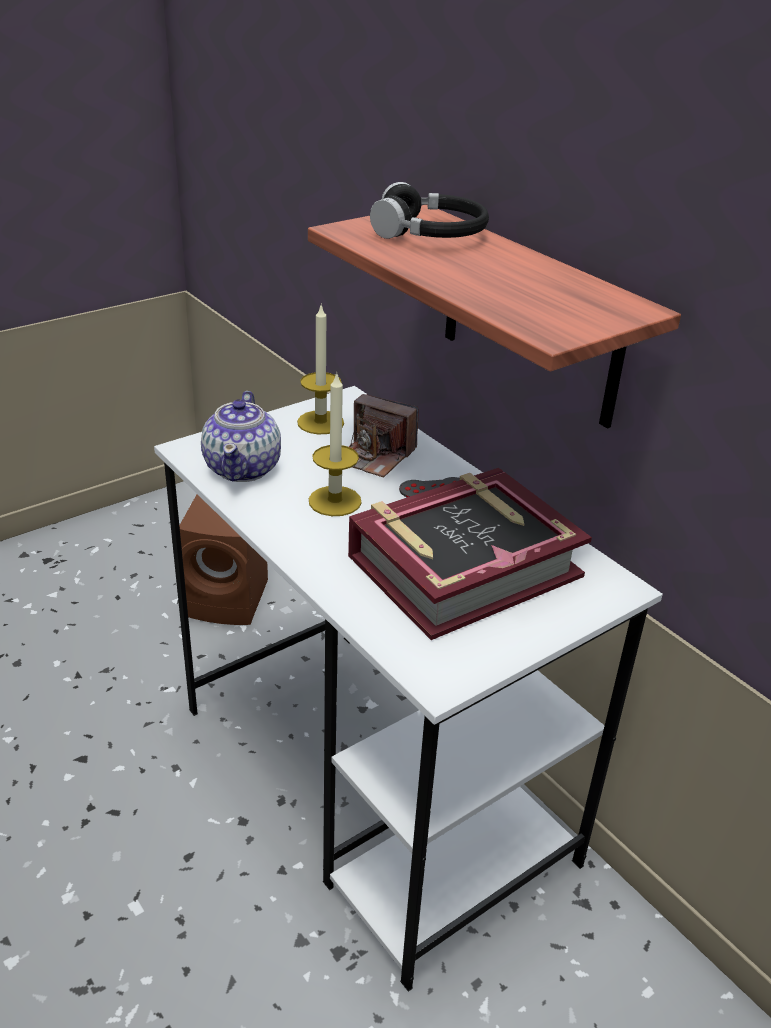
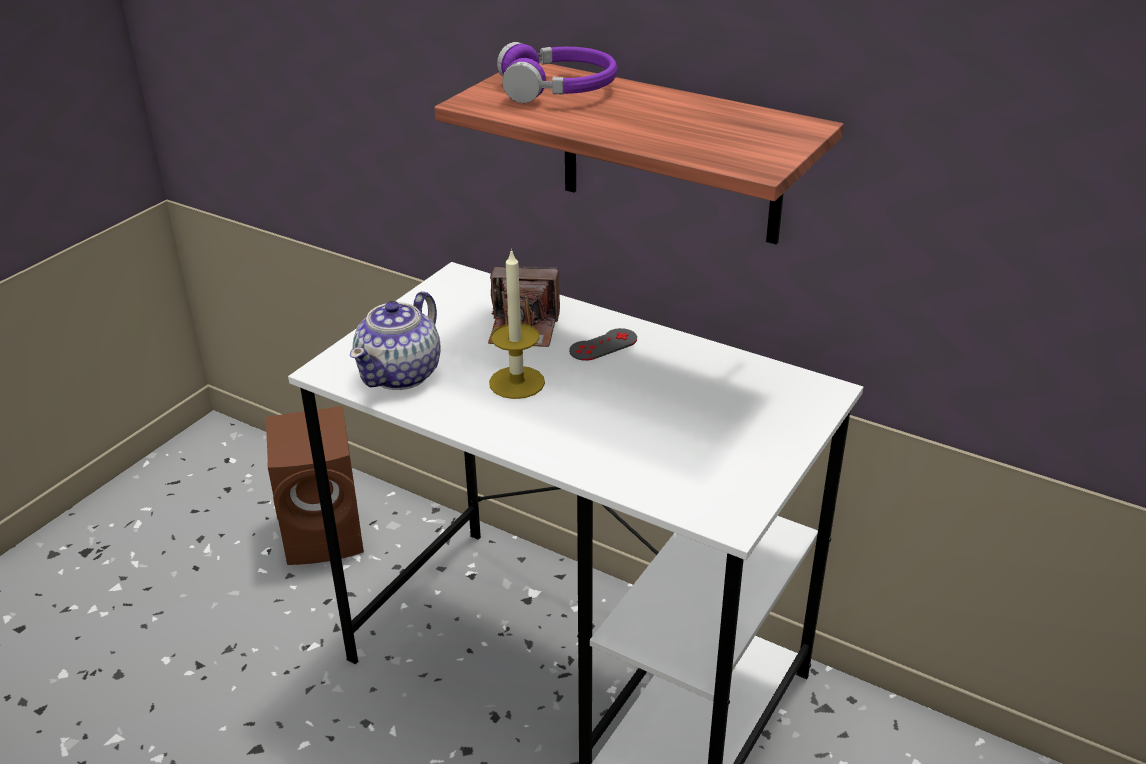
camera: 20 degrees left, 0 degrees up
(243, 468) = (401, 374): teapot -> teapot turned 45 degrees clockwise
(320, 422) = (445, 308): candle -> none
(430, 234) = (558, 89): black headphones -> purple headphones
(463, 566) = (679, 410): book -> none

